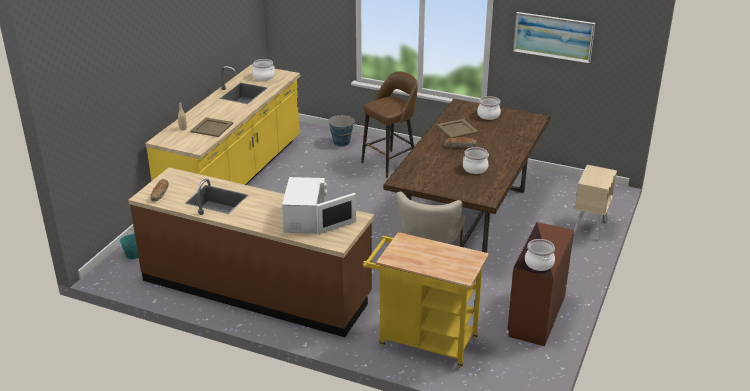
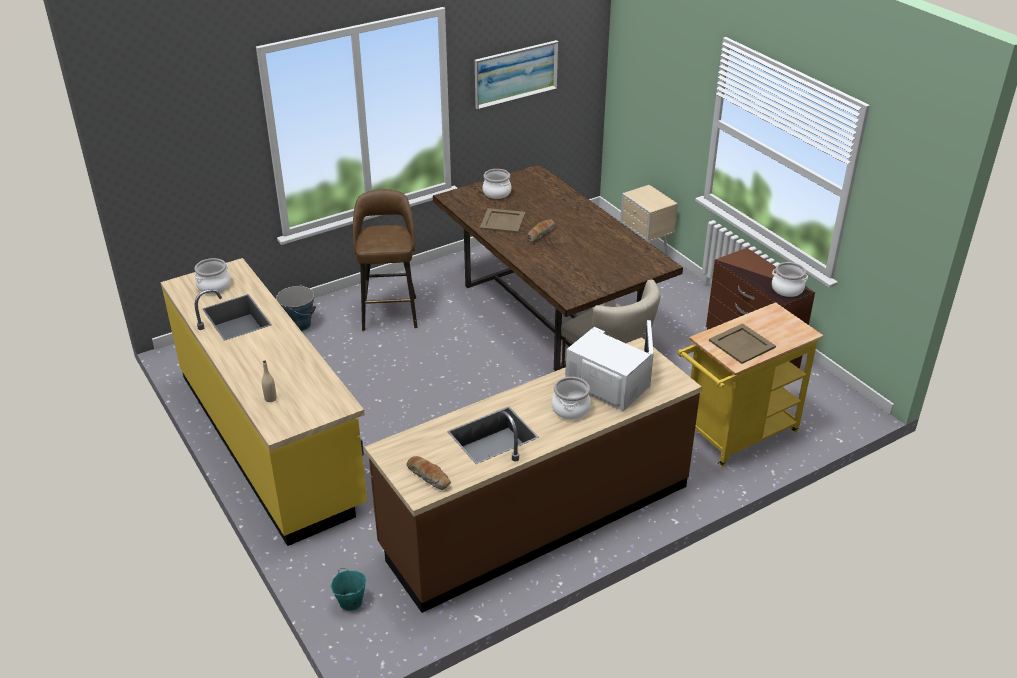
camera: 55 degrees left, 5 degrees up
(212, 127) = (299, 374): beige tray -> beige tray (741, 344)
(475, 169) = (596, 245): cooking pot -> cooking pot (571, 409)

